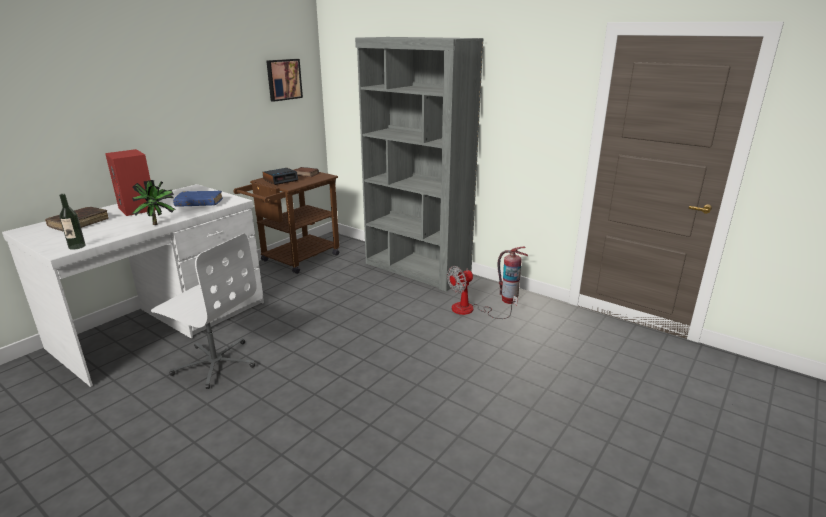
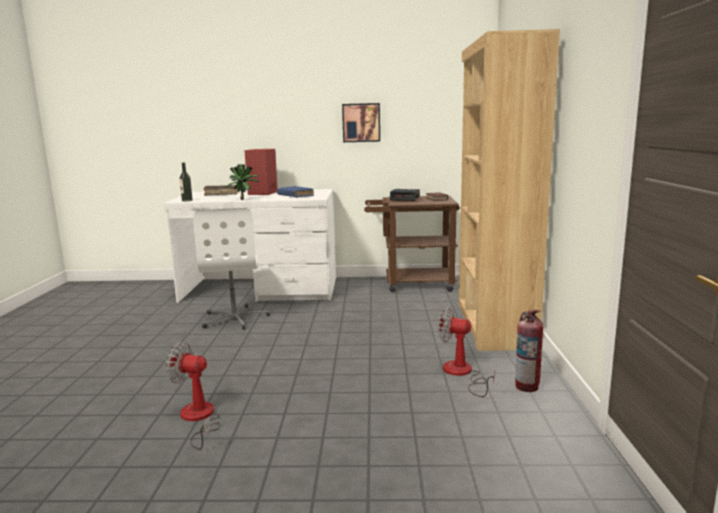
camera: 55 degrees right, 10 degrees down
(283, 79) = (441, 105): picture -> picture (361, 122)
(408, 445) = (198, 418): none -> fan
(417, 269) = (493, 325): grey bookcase -> brown bookcase

